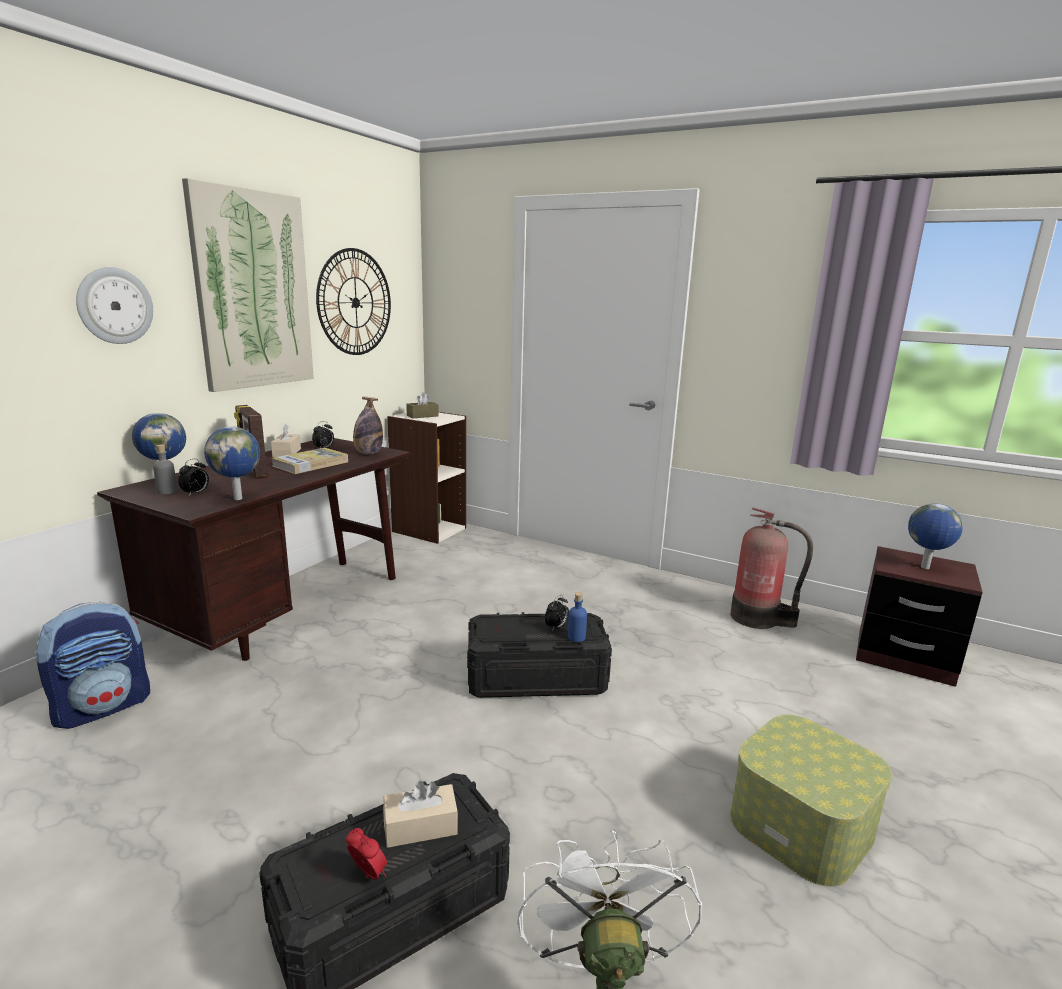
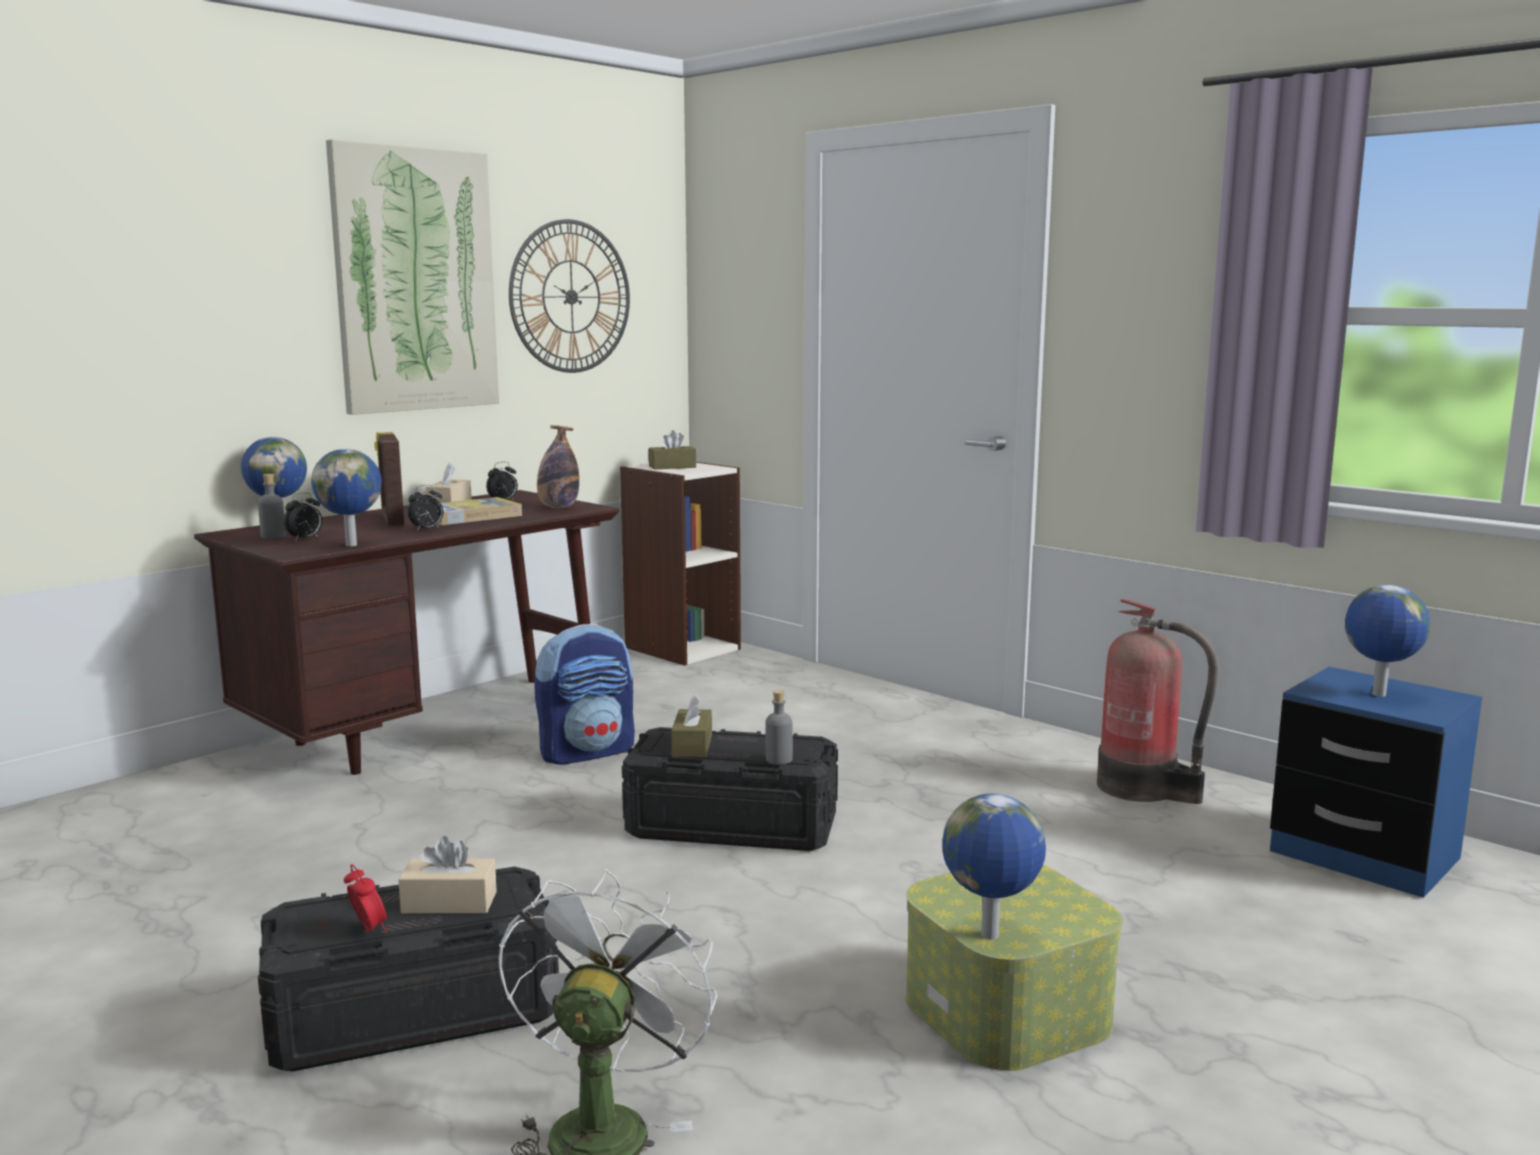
camera: 15 degrees right, 5 degrees down
(103, 707) = (172, 803): backpack -> backpack (587, 752)
(114, 306) = (232, 300): wall clock -> none
(511, 630) = (692, 745): none -> brown tissue box
(556, 627) = (758, 747): alarm clock -> alarm clock (427, 529)
(576, 637) = (779, 759): blue bottle -> grey bottle
(824, 796) = (990, 936): none -> globe
(904, 657) = (1363, 855): brown nightstand -> blue nightstand

